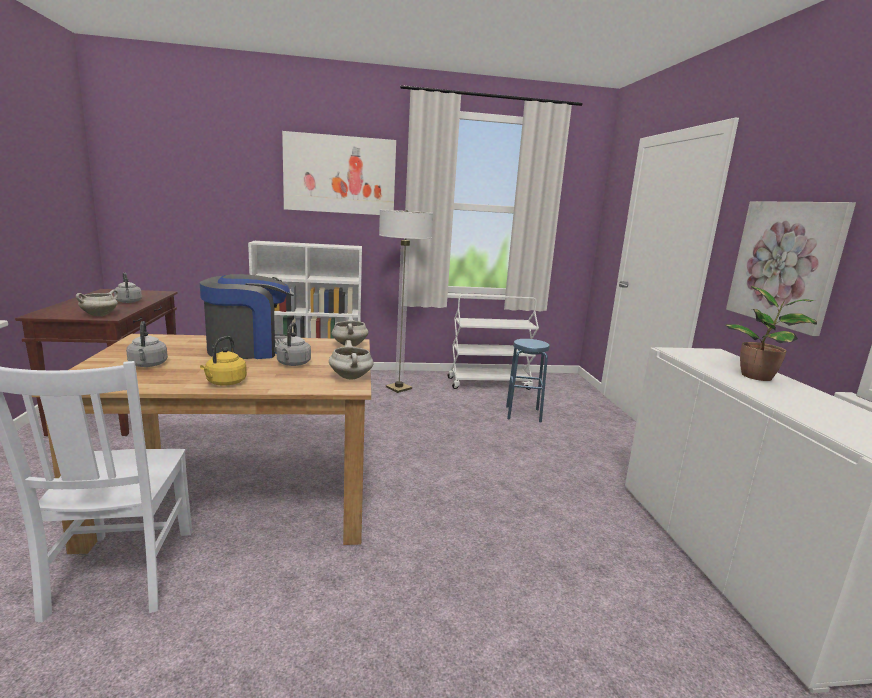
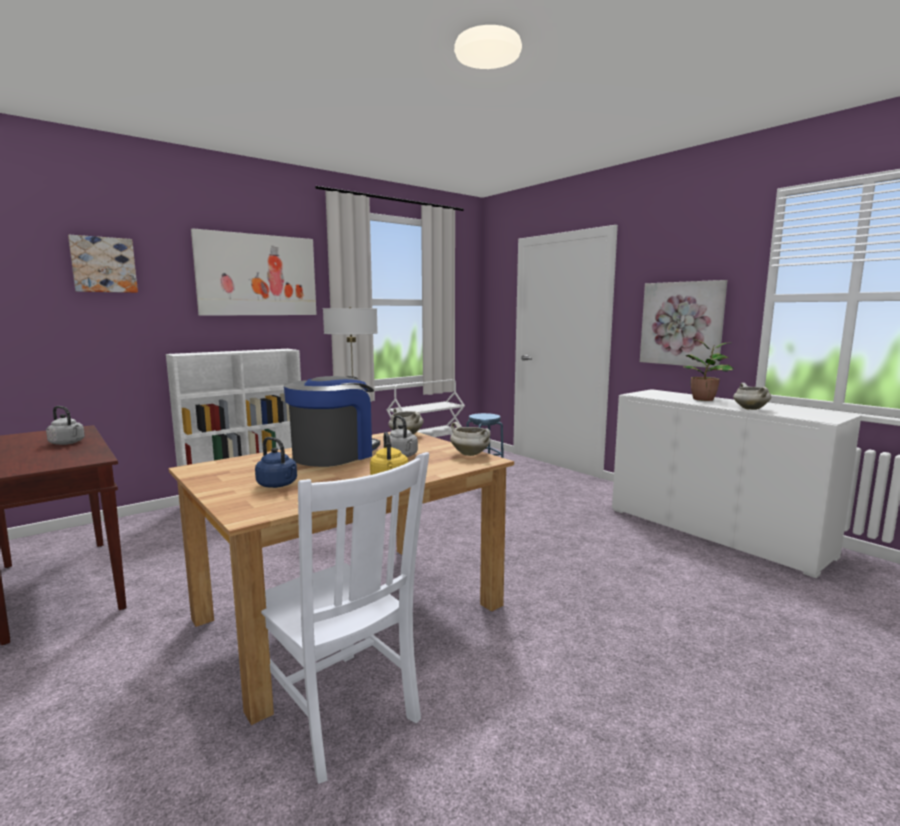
camera: 30 degrees left, 5 degrees down
(100, 315) = (76, 460): white cooking pot -> white cooking pot (749, 409)
(148, 365) = (278, 485): grey kettle -> blue kettle
(212, 162) = (103, 265): none -> picture

